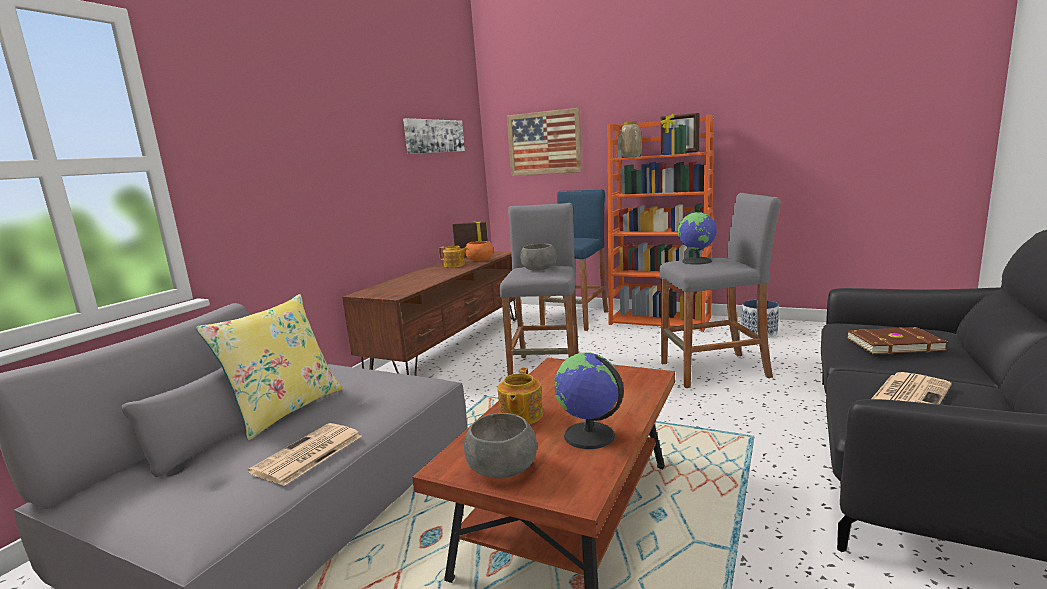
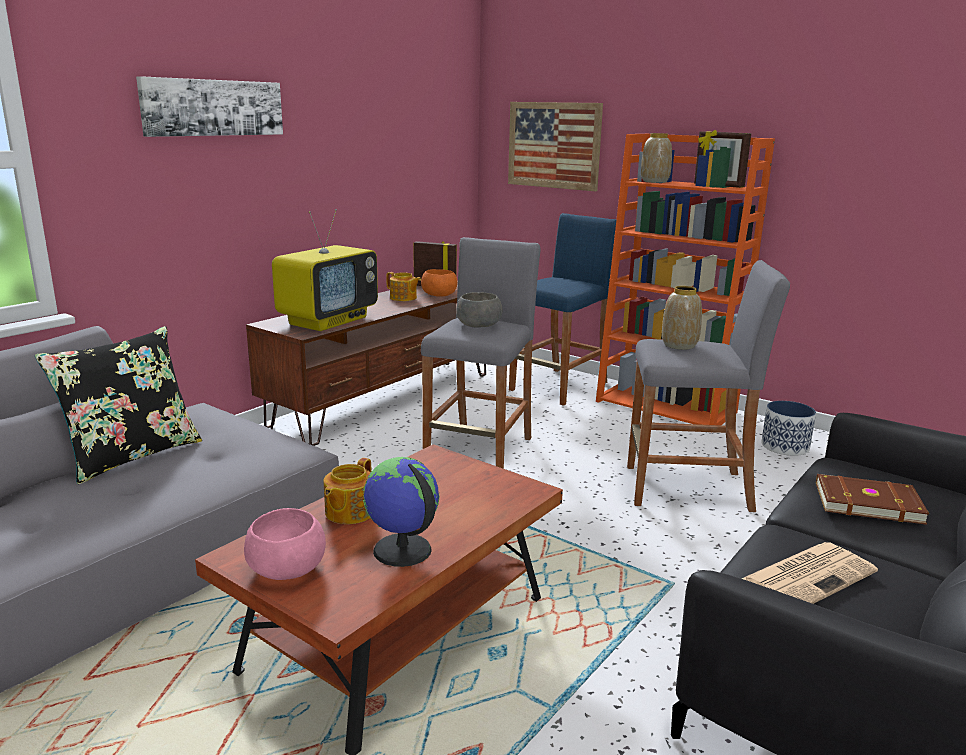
camera: 10 degrees right, 5 degrees up
(285, 410) = (132, 455): yellow pillow -> black pillow
(307, 455) = (124, 512): newspaper -> none
(408, 285) = (328, 320): none -> television
(434, 136) = (402, 125): picture -> picture (213, 107)
(501, 468) = (286, 568): grey bowl -> pink bowl
(697, 261) = (679, 345): globe -> vase

